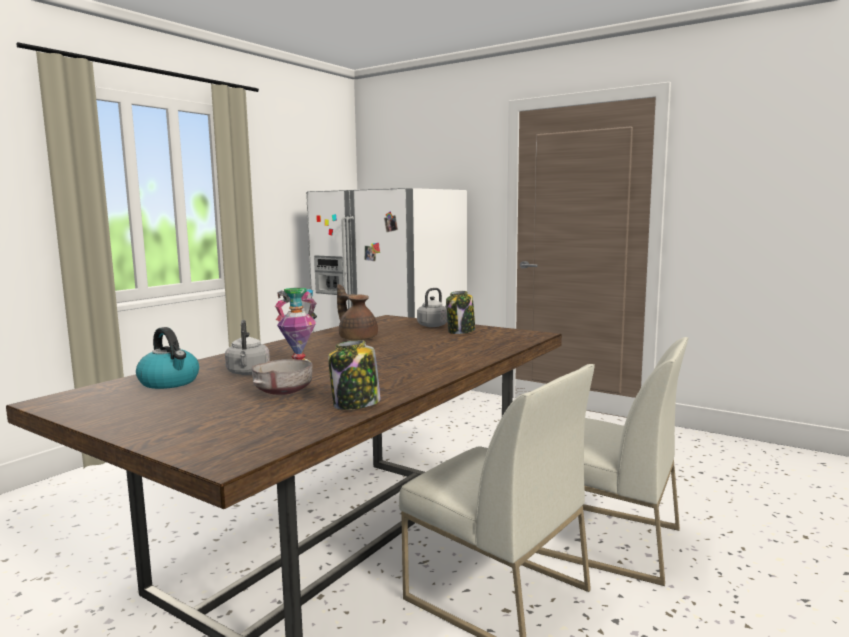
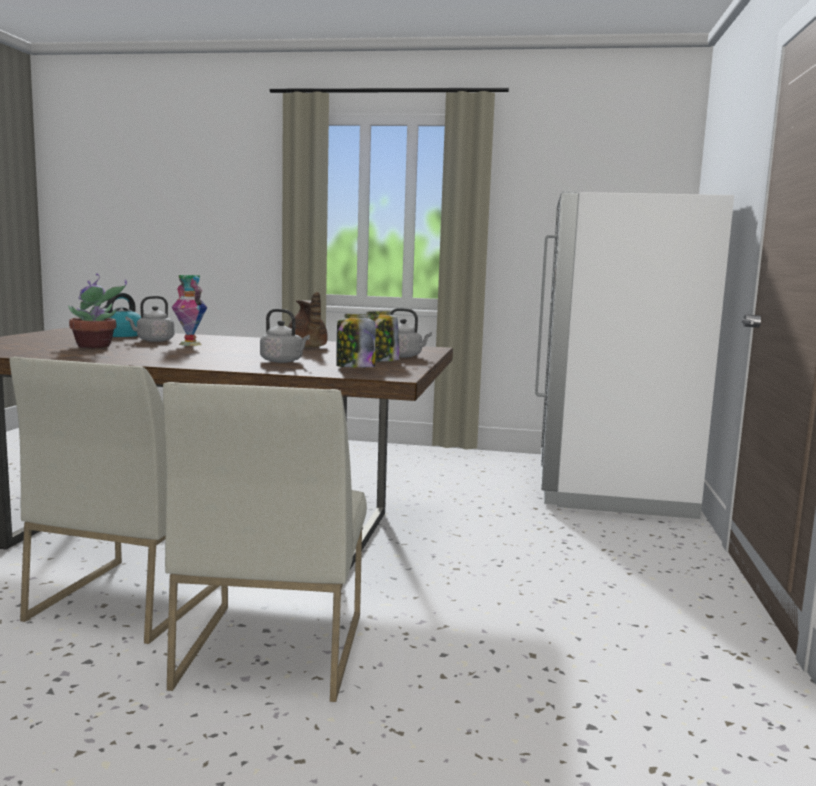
camera: 65 degrees right, 0 degrees up
(284, 392) = (95, 346): grey bowl -> potted plant
(355, 405) = (55, 355): jar -> jar (354, 367)
(357, 338) = (307, 347): brown teapot -> brown teapot turned 135 degrees clockwise
(449, 348) = (283, 361): none -> grey kettle

